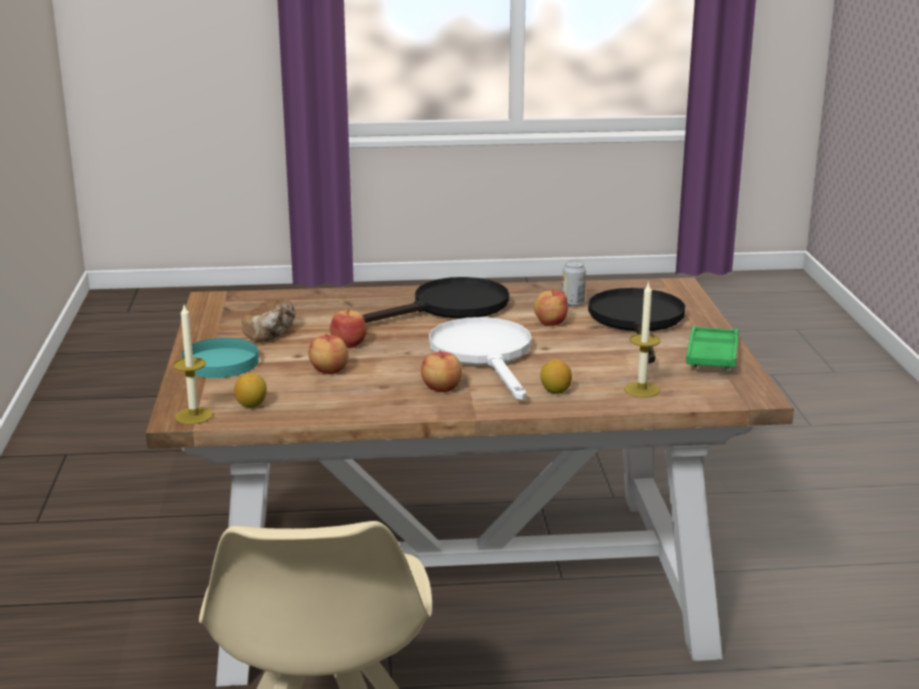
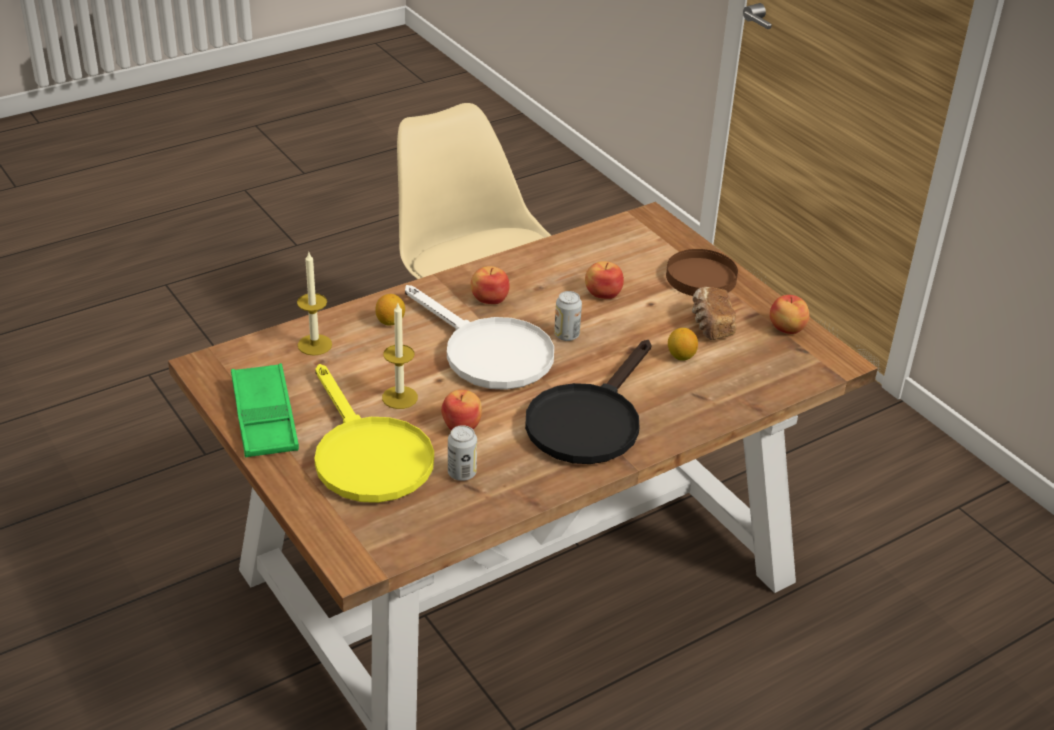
camera: 150 degrees right, 15 degrees up
(194, 416) = (642, 221): candle -> candle (399, 397)
(220, 362) = (701, 277): turquoise plate -> brown plate
(251, 405) = (616, 241): lemon -> lemon (681, 356)
(349, 343) = (625, 332): apple -> apple (787, 328)
(402, 351) = (566, 335): none -> can
(638, 322) = (367, 455): black frying pan -> yellow frying pan

